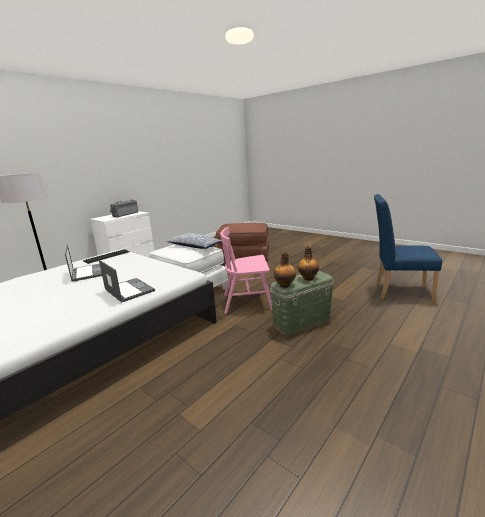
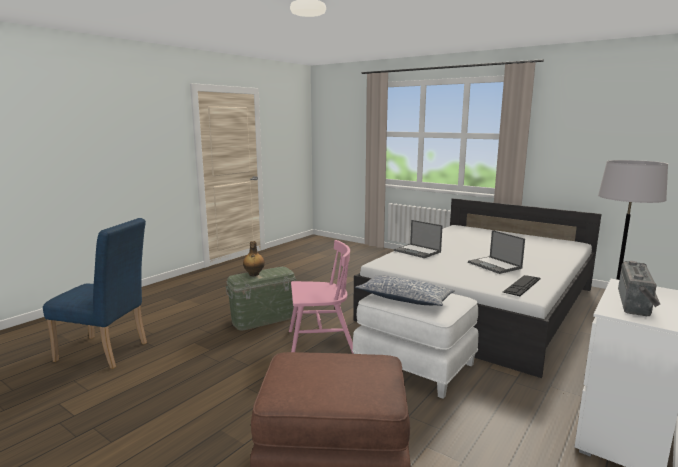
camera: 175 degrees right, 5 degrees down
(285, 285) = (280, 269): bottle -> none

